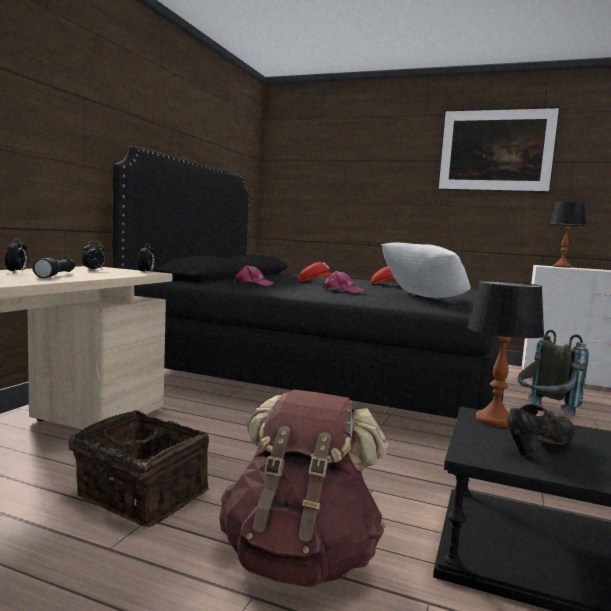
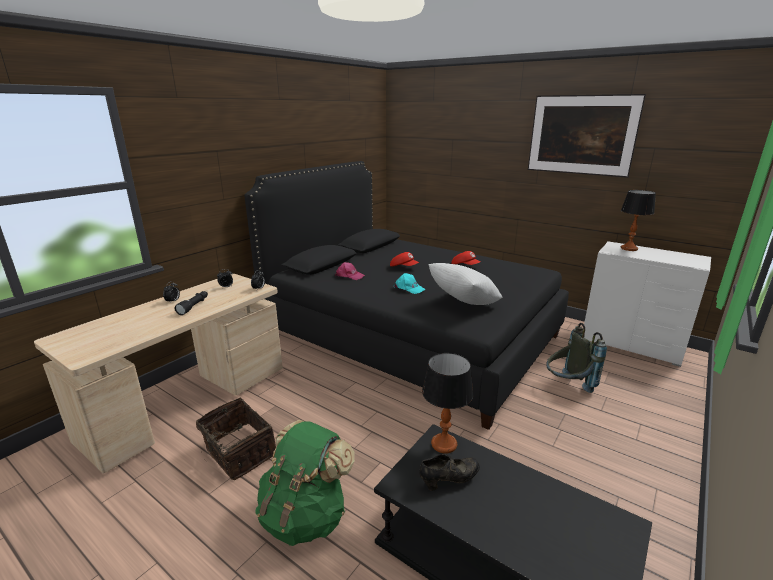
camera: 15 degrees right, 15 degrees up
(300, 557) = (305, 515): brown backpack -> green backpack
(342, 290) = (409, 288): pink cap -> turquoise cap

